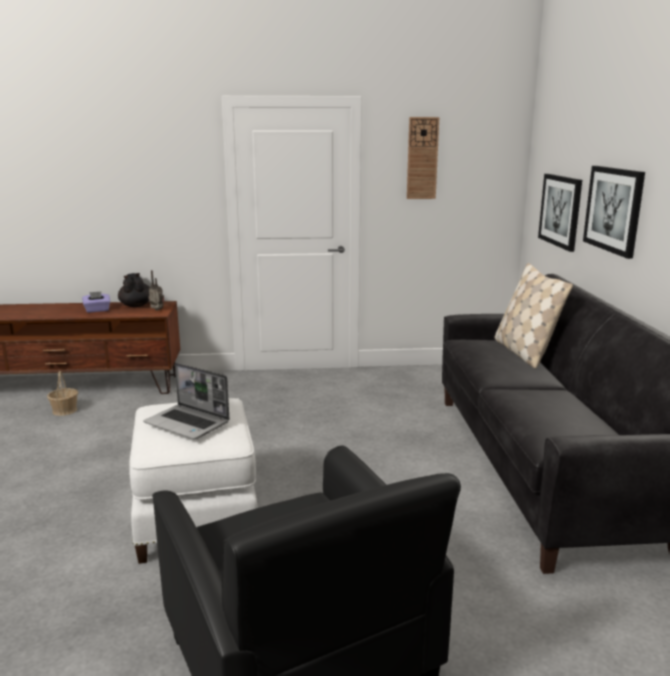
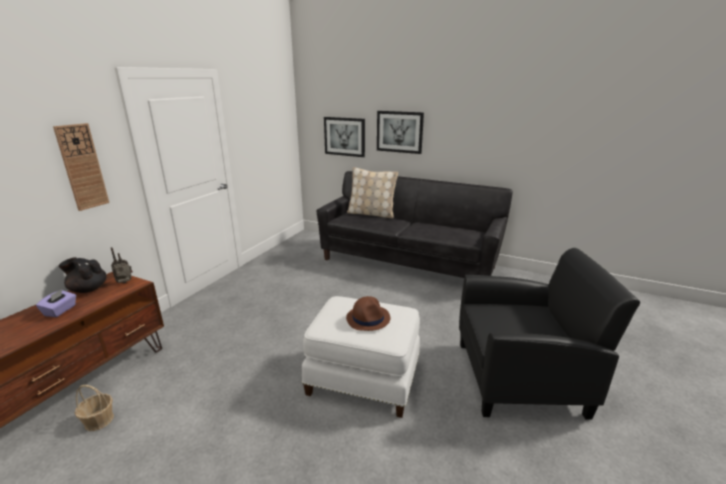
camera: 60 degrees left, 5 degrees up
(188, 423) = (368, 318): laptop -> brown hat
(422, 158) = (253, 113): wall clock -> wall clock (82, 167)

